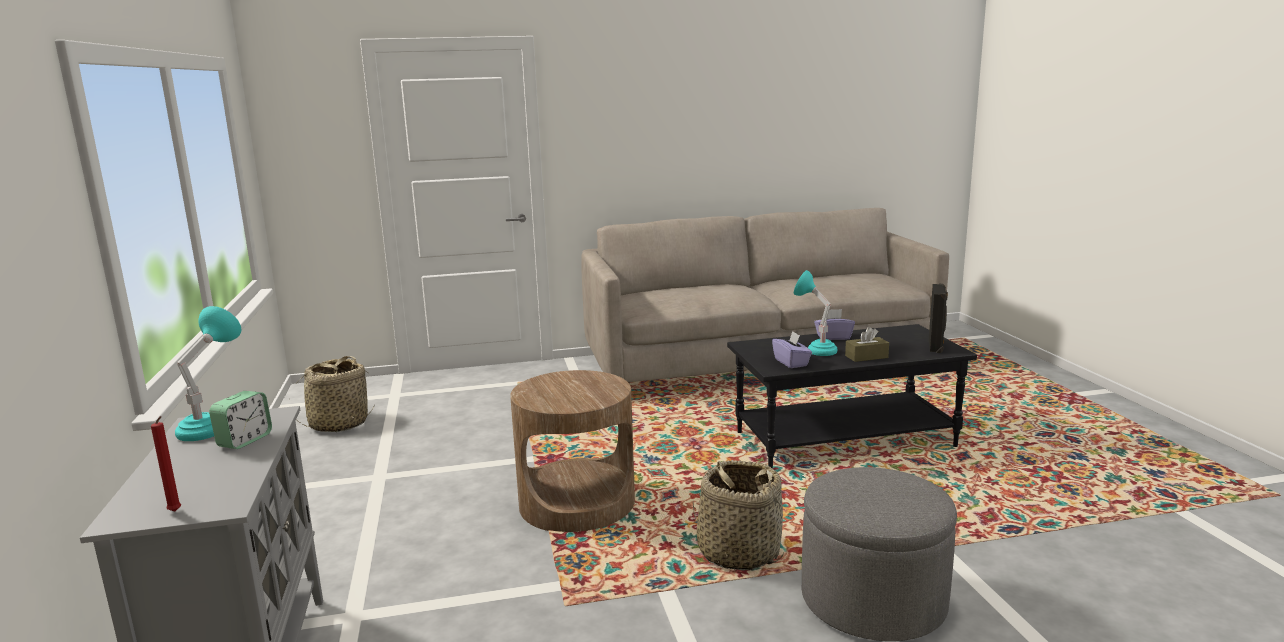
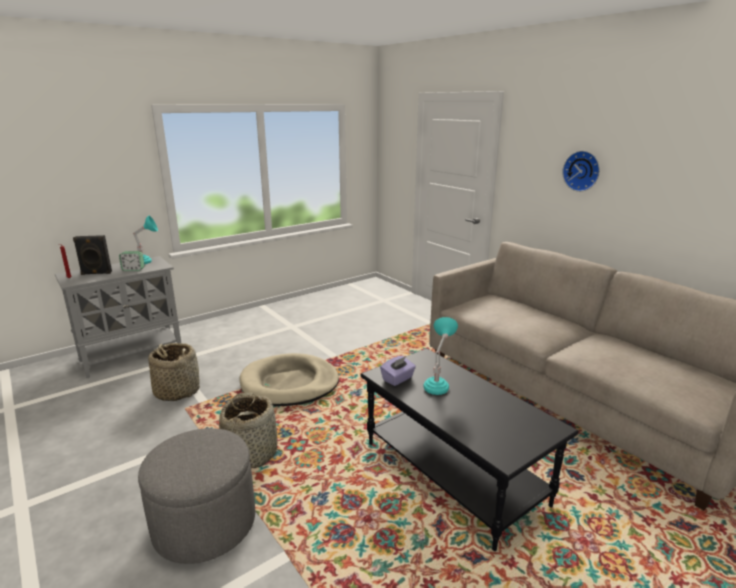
camera: 65 degrees right, 5 degrees up
(338, 424) = (340, 300): basket -> basket (177, 391)
(577, 502) = (289, 383): brown side table -> beige dog bed
(663, 124) = (582, 171): none -> wall clock
(833, 337) = (481, 388): purple tissue box -> none
(866, 357) = (440, 410): brown tissue box -> none
(936, 346) = (509, 447): black speaker -> black speaker (96, 273)

